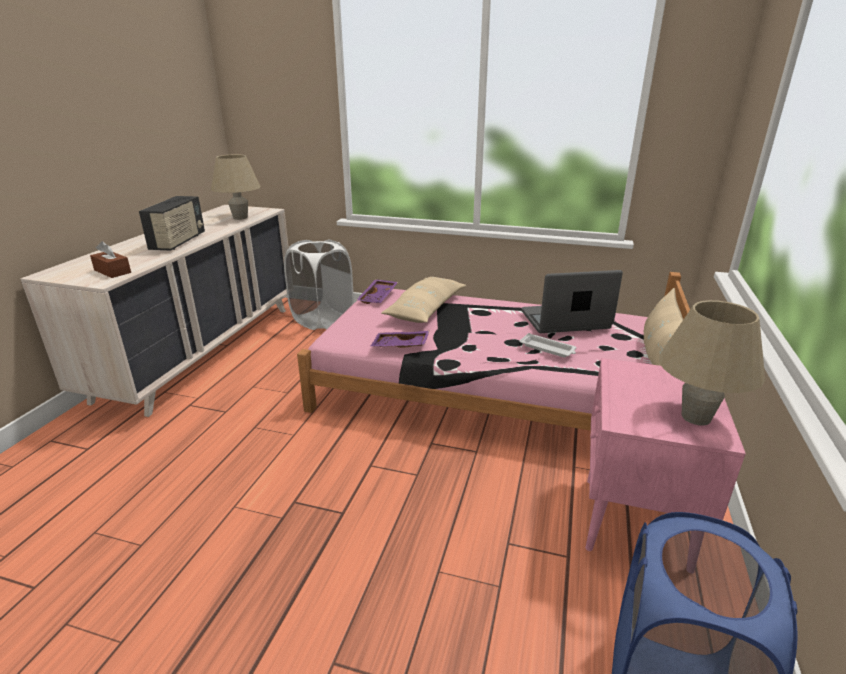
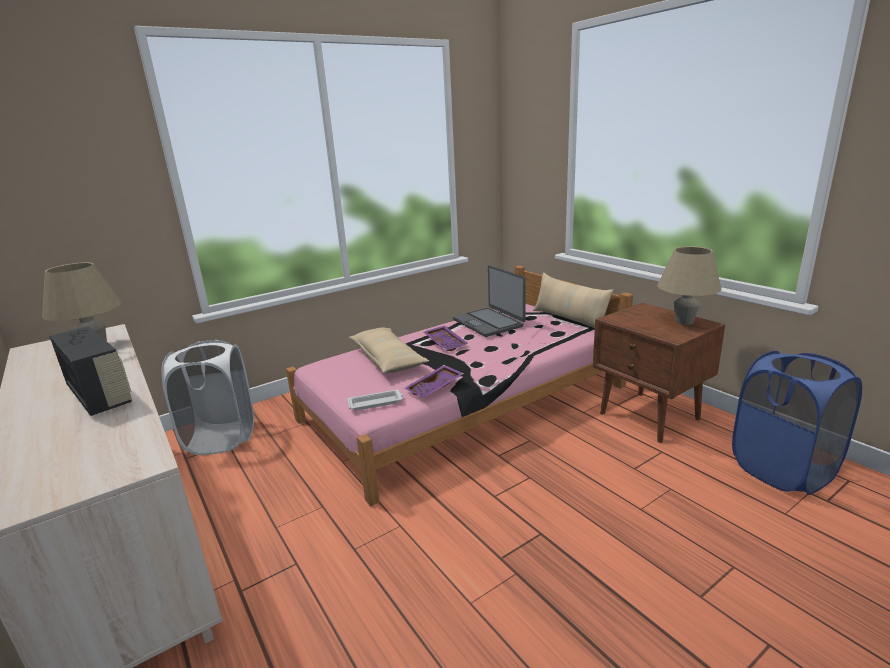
camera: 50 degrees left, 5 degrees down
(112, 271) = (118, 453): brown tissue box -> none
(378, 297) = (328, 370): purple tray -> purple tray (446, 343)
(548, 349) = (519, 340): white tray -> white tray (376, 403)
(565, 320) = (488, 323): laptop -> laptop turned 60 degrees counterclockwise
(634, 522) = (650, 417): pink nightstand -> brown nightstand

